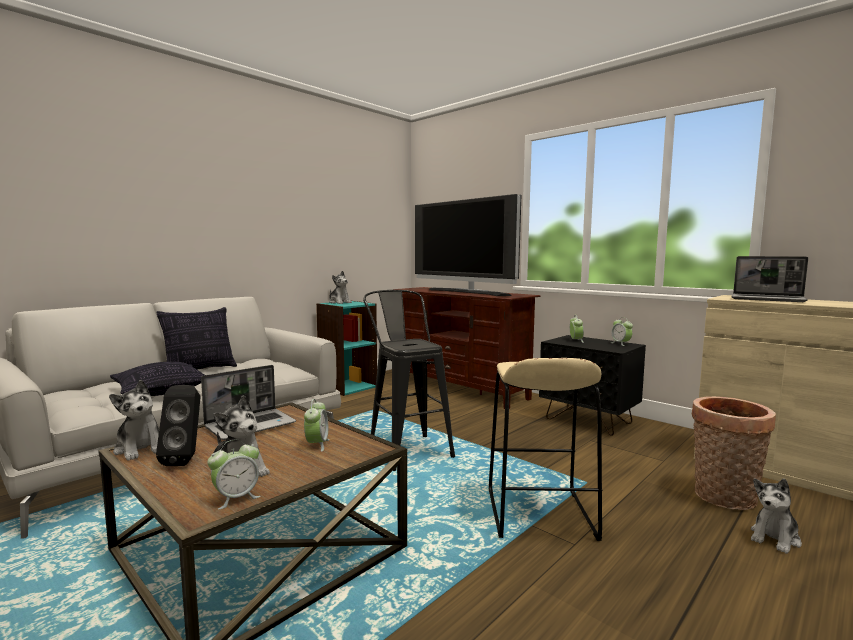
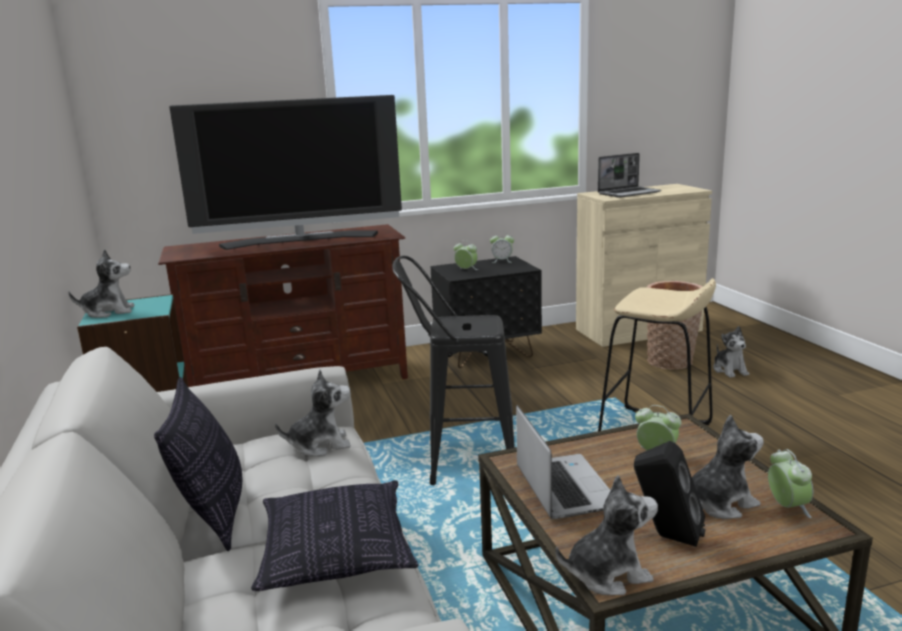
camera: 60 degrees left, 10 degrees up
(277, 371) = (320, 445): none -> plush toy

